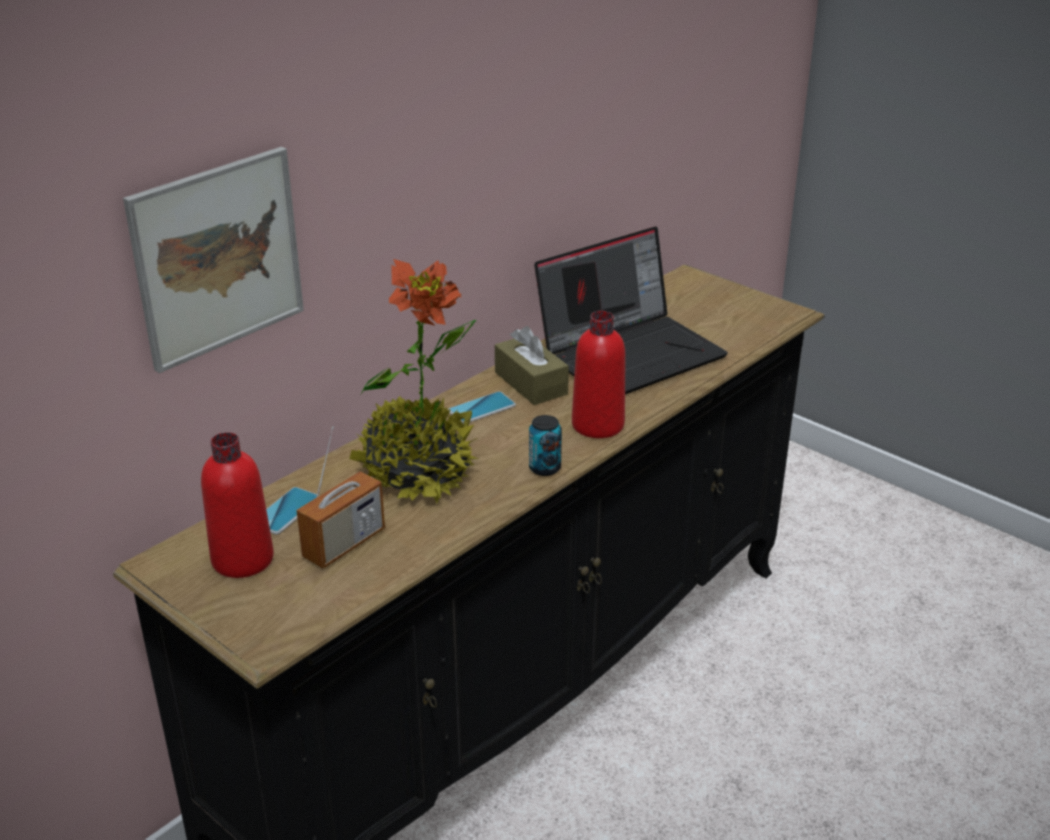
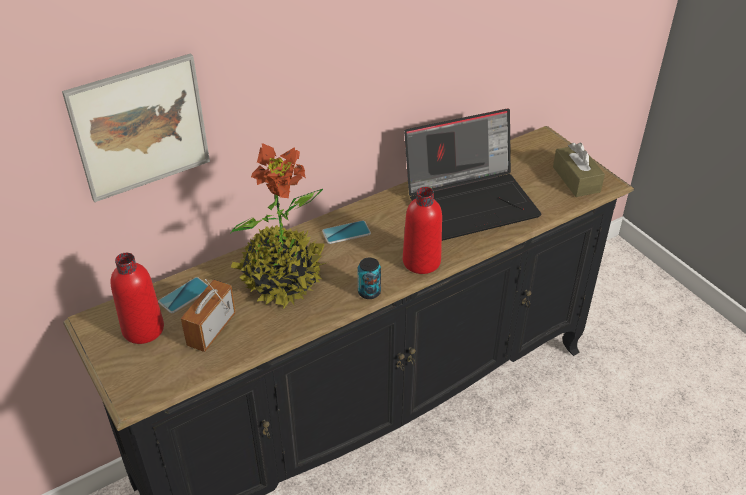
camera: 15 degrees right, 10 degrees up
(344, 544) = (211, 329): radio -> radio turned 150 degrees clockwise
(531, 383) = (389, 216): brown tissue box -> brown tissue box (576, 179)

